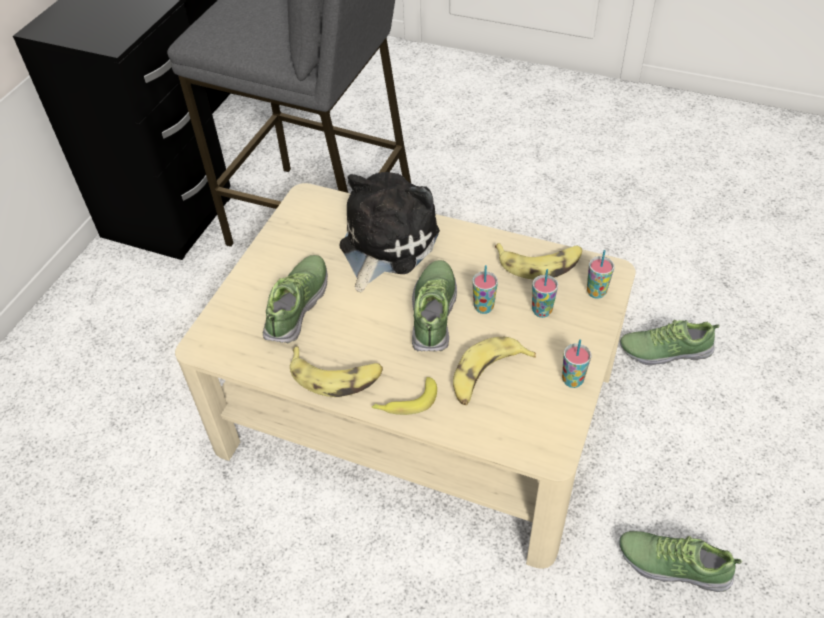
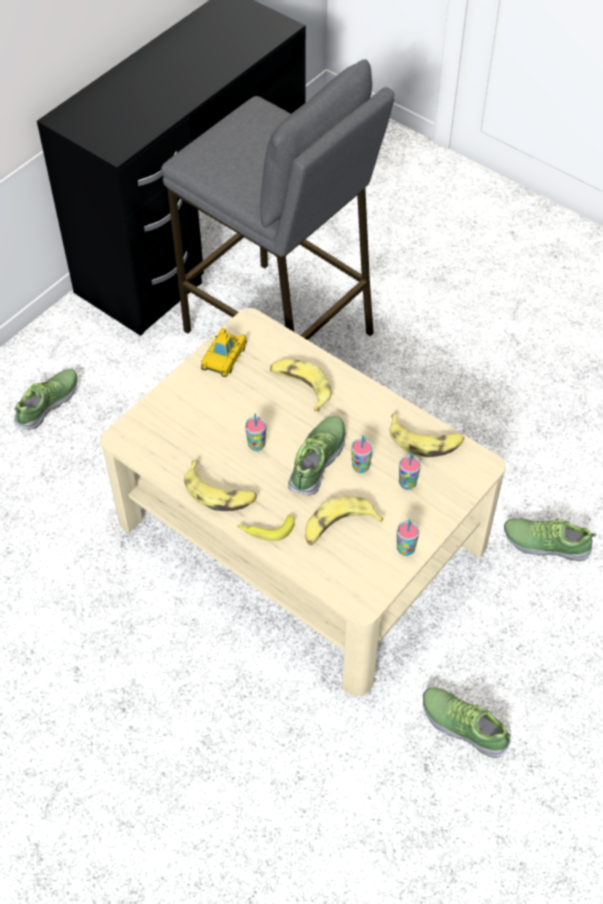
camera: 15 degrees right, 5 degrees up
(290, 235) = (224, 357): none -> toy car
(298, 306) = (209, 424): shoe -> shoe (48, 404)
(385, 244) = (301, 387): plush toy -> banana
(596, 292) = (461, 480): cup -> cup (256, 445)

